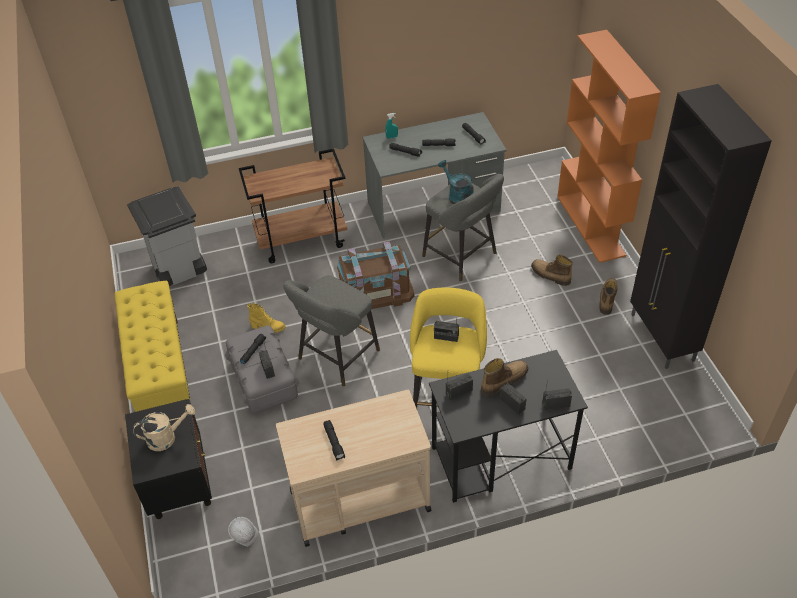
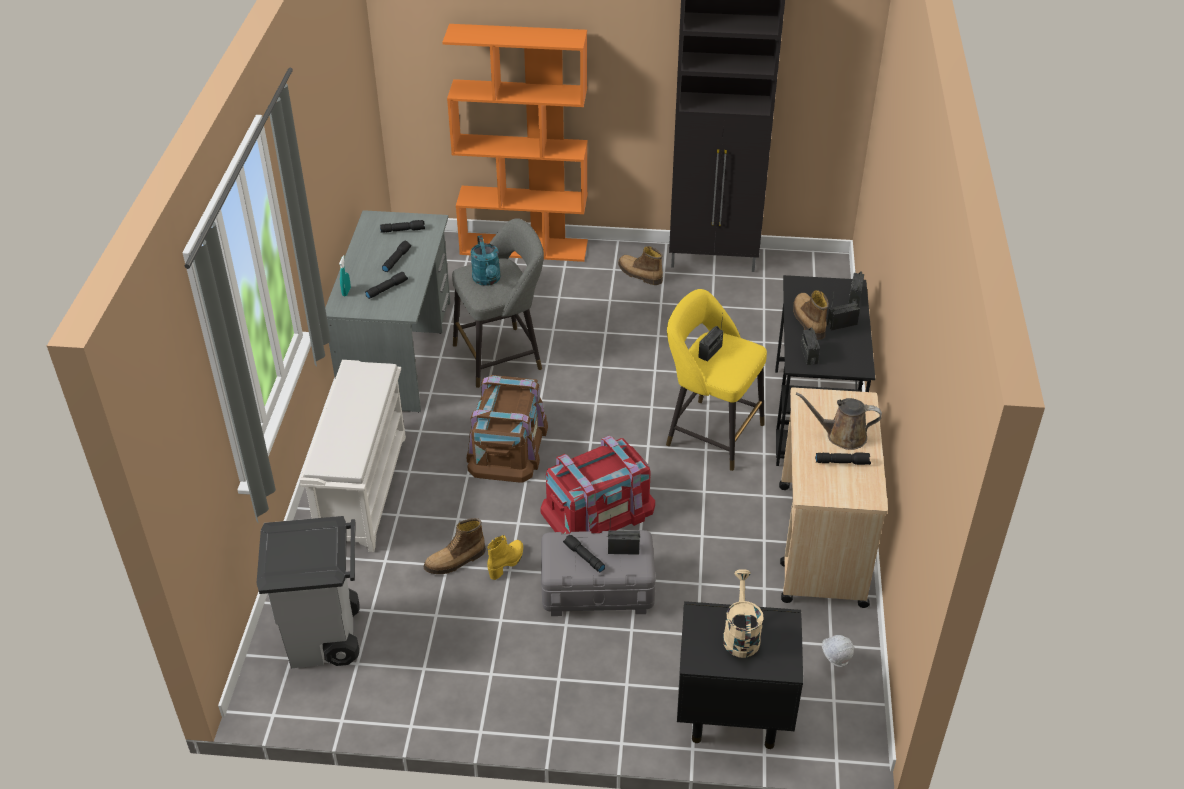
camera: 70 degrees left, 5 degrees down
(161, 372) = (521, 697): yellow bench -> none
(302, 239) = (363, 489): brown cart -> white shoe rack
(336, 357) = (598, 509): grey stool -> red storage box
(365, 435) = (842, 436): none -> brown watering can
(456, 196) = (487, 280): turquoise watering can -> turquoise watering can turned 90 degrees counterclockwise
(550, 275) = (579, 301): boot -> boot (455, 561)

